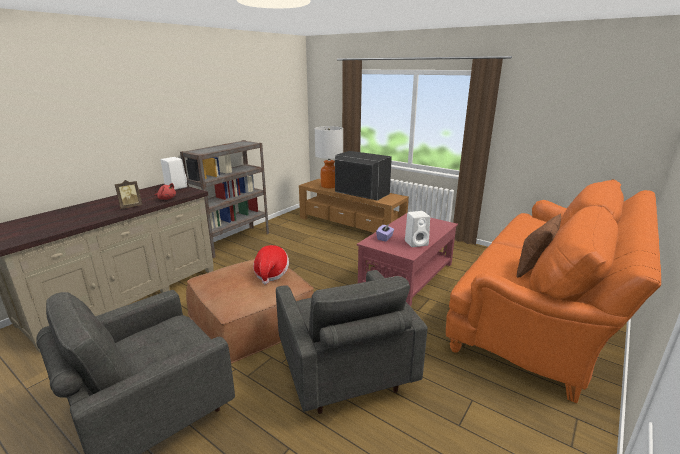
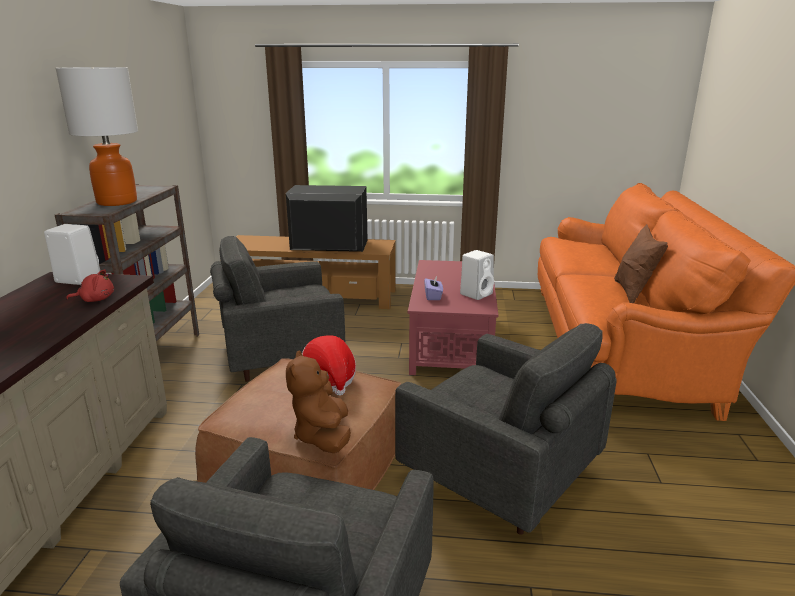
camera: 30 degrees left, 0 degrees up
(130, 206) = (46, 325): picture frame -> none
(231, 304) = (323, 436): none -> brown plush toy
(296, 256) = (281, 356): none -> grey armchair
(329, 186) = (269, 243): table lamp -> table lamp (116, 202)

